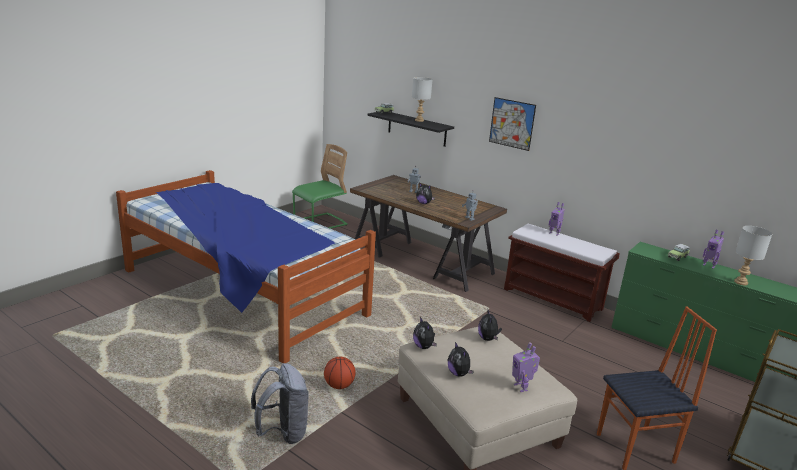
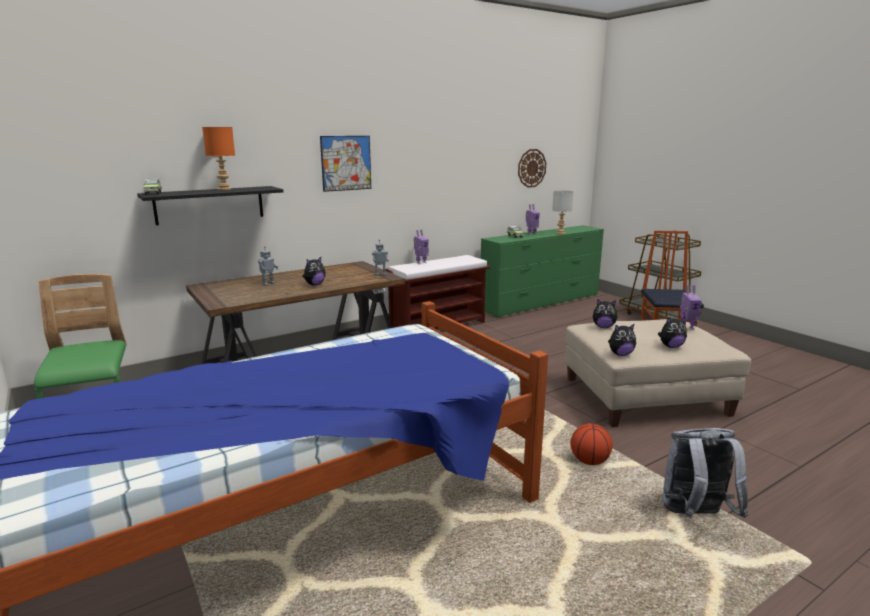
camera: 70 degrees left, 5 degrees down
(419, 120) = (224, 189): grey table lamp -> orange table lamp
(745, 188) = (531, 168): none -> wall clock

